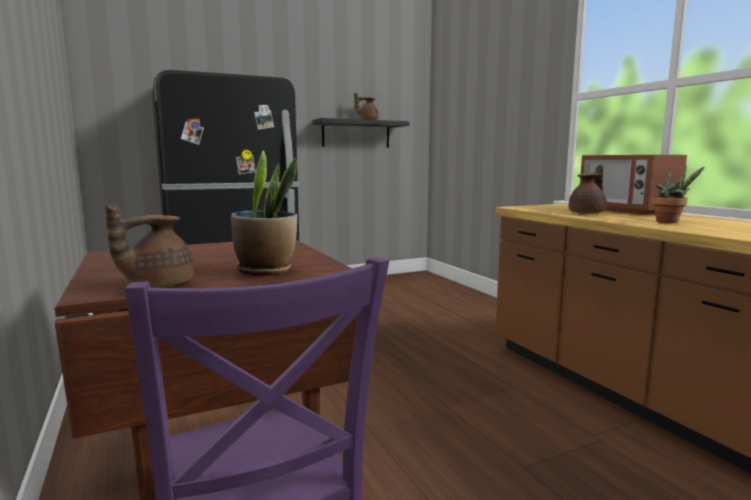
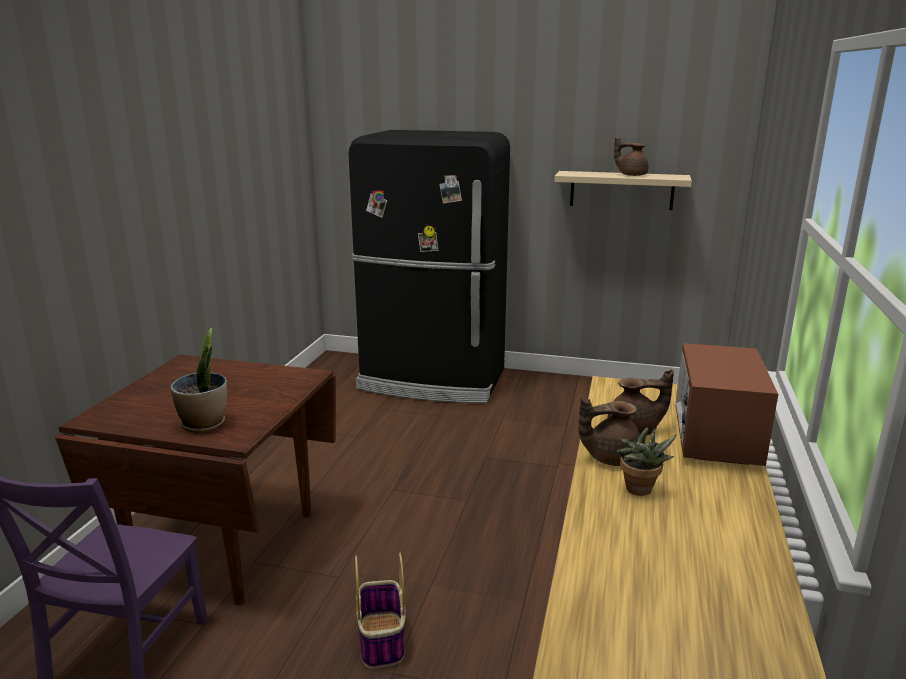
camera: 40 degrees right, 10 degrees up
(158, 285) = (127, 420): brown teapot -> brown teapot (610, 458)
(356, 134) = (621, 190): black shelf -> beige shelf
(479, 453) = (382, 641): none -> basket

